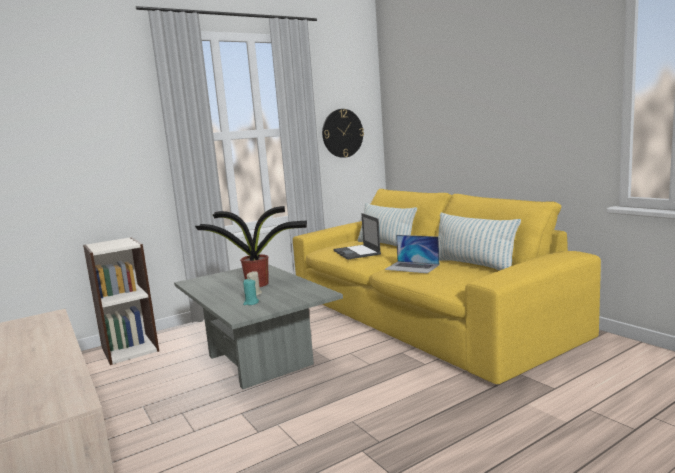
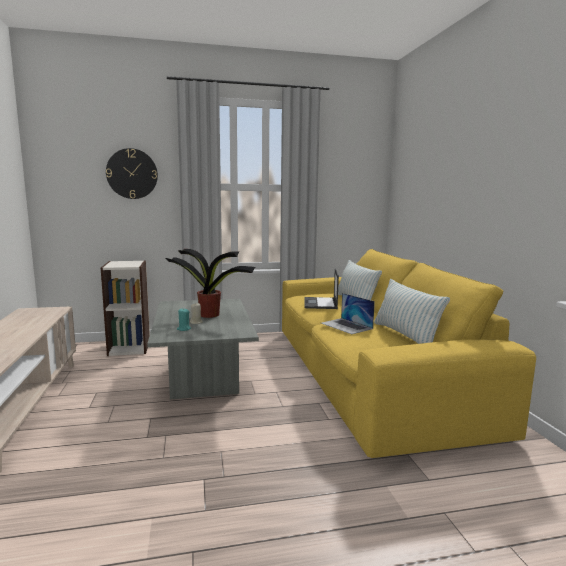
camera: 20 degrees right, 0 degrees up
(342, 133) = (346, 194): wall clock -> wall clock (132, 174)

